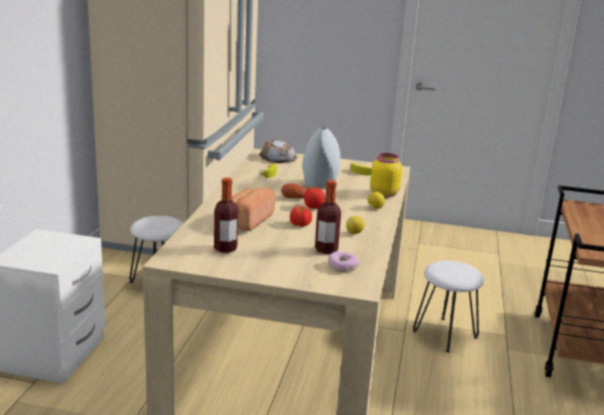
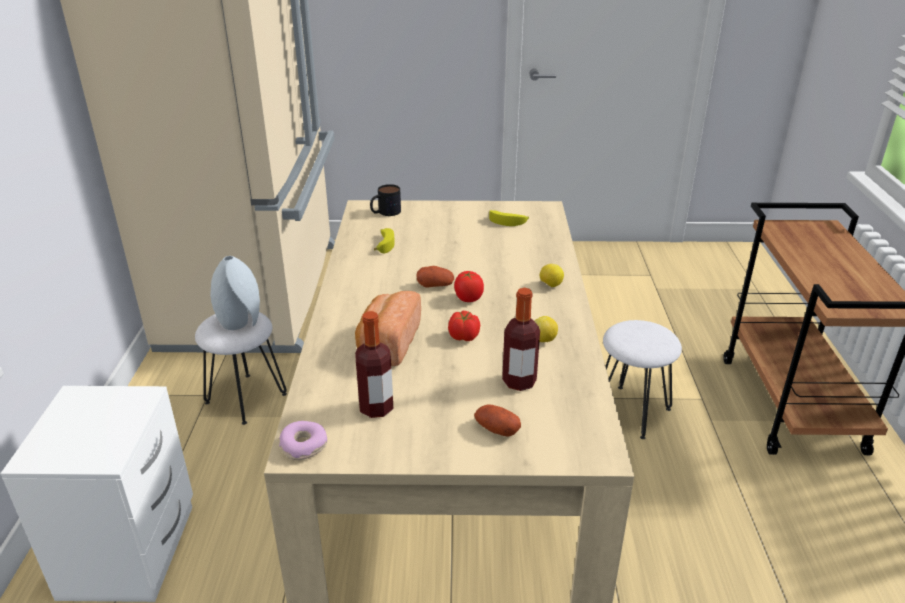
camera: 10 degrees left, 10 degrees up
(277, 157) = (385, 212): bread -> mug
(299, 269) = (496, 429): none -> potato
(320, 185) = (461, 254): grey vase -> grey vase (241, 322)
(342, 266) = (555, 412): donut -> donut (303, 446)
(383, 193) = (550, 256): yellow jar -> none

